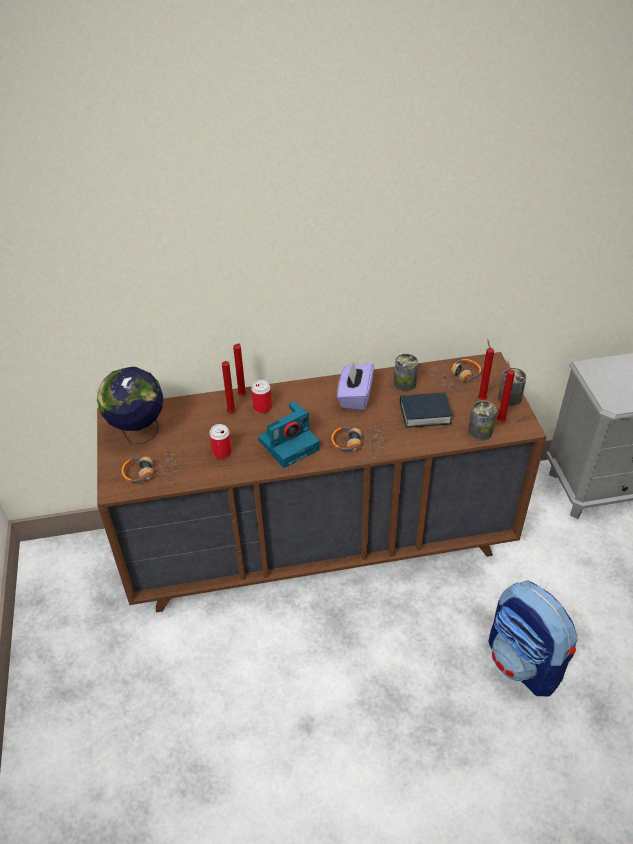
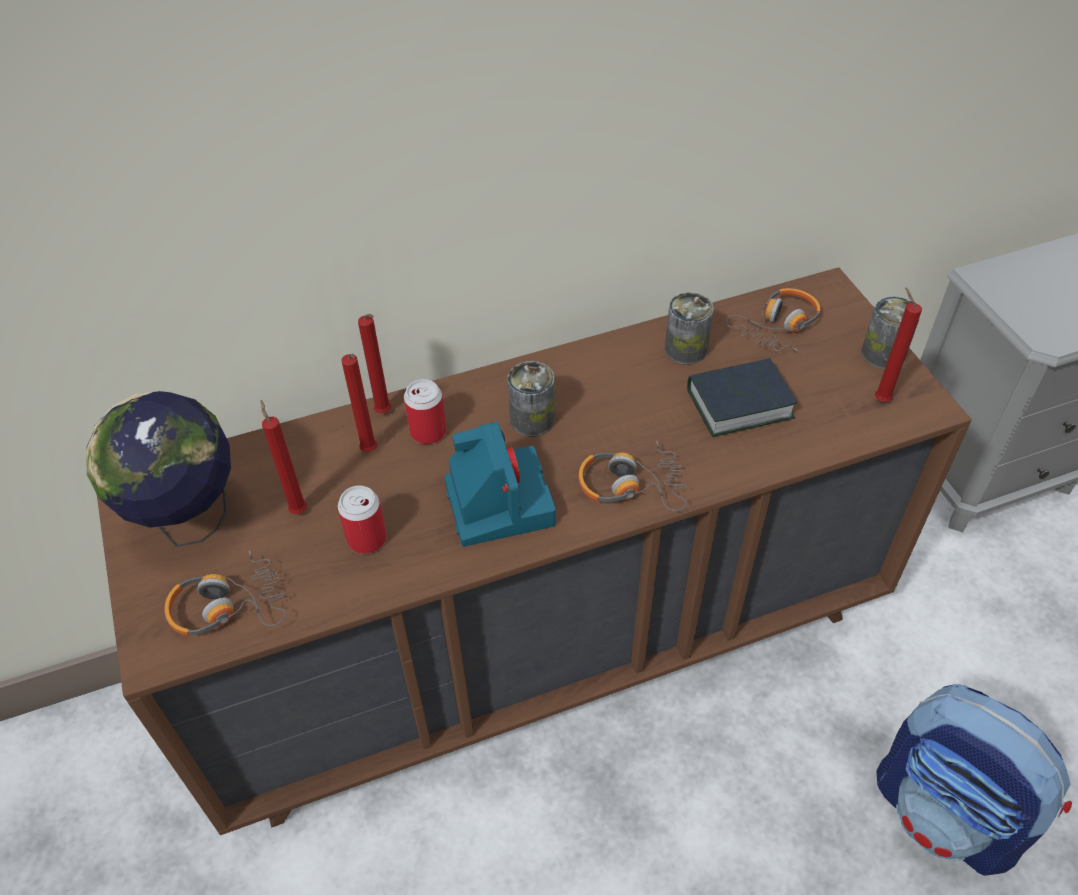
camera: 10 degrees left, 5 degrees up
(289, 444) = (497, 501): camera -> camera turned 60 degrees counterclockwise
(355, 397) = (600, 387): purple tissue box -> none
(480, 432) = (850, 427): can -> can (532, 419)
(481, 398) = (832, 360): red candle -> red candle (298, 509)

